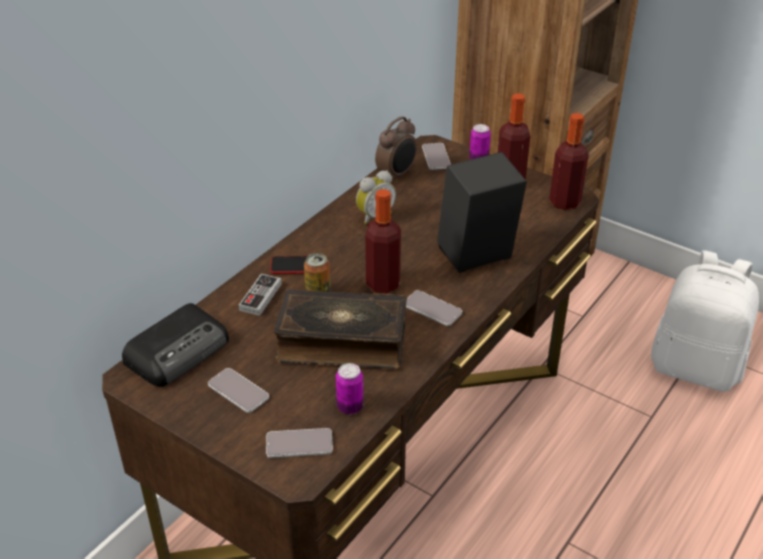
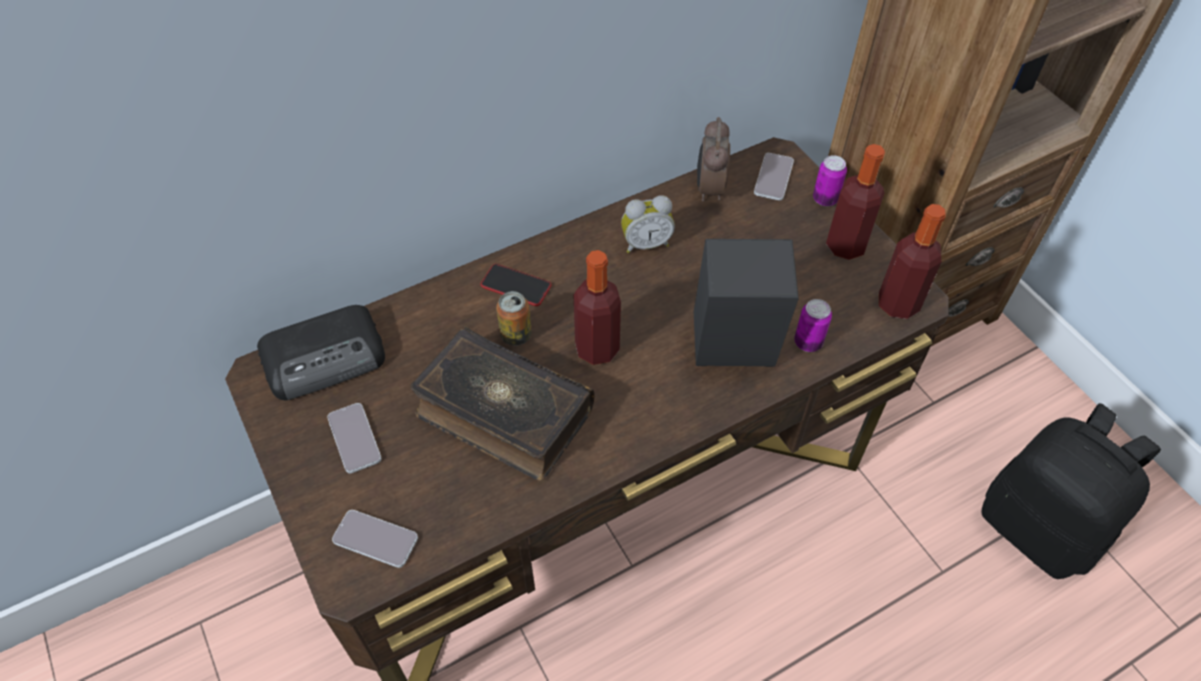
camera: 25 degrees right, 15 degrees up
(260, 297) = (451, 316): game controller -> none
(350, 407) = (458, 511): can -> can (808, 342)
(397, 174) = (709, 189): alarm clock -> alarm clock turned 120 degrees clockwise
(432, 309) = (633, 408): phone -> none
(695, 368) = (1039, 528): white backpack -> black backpack

